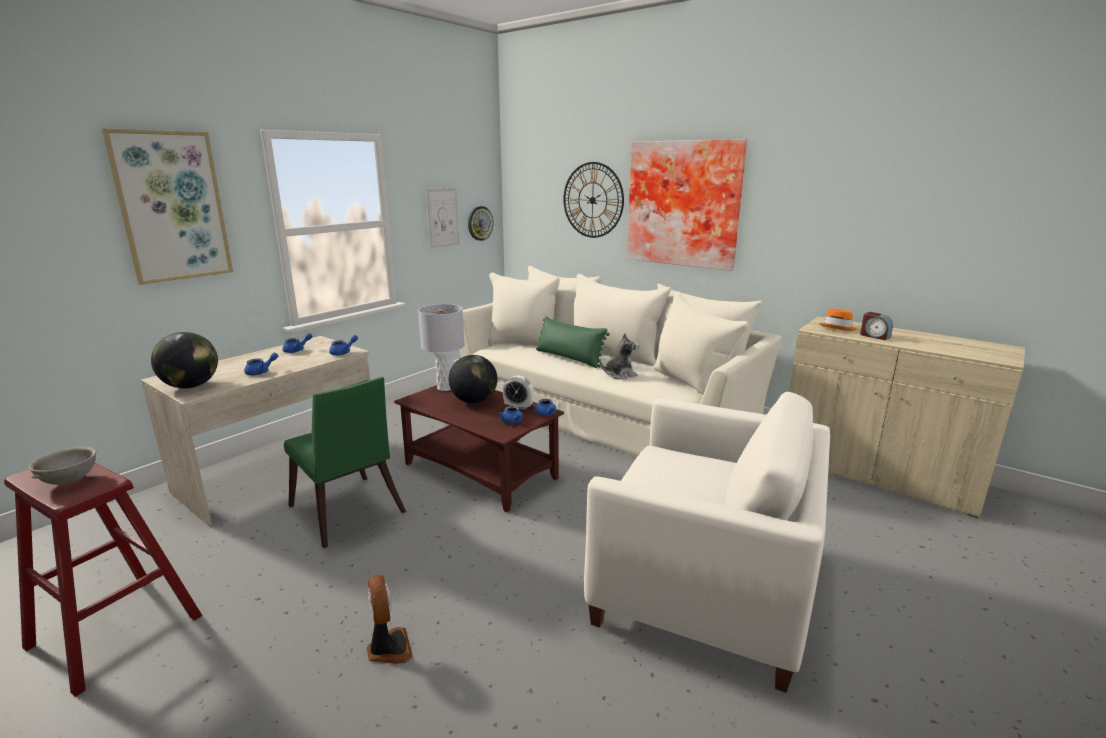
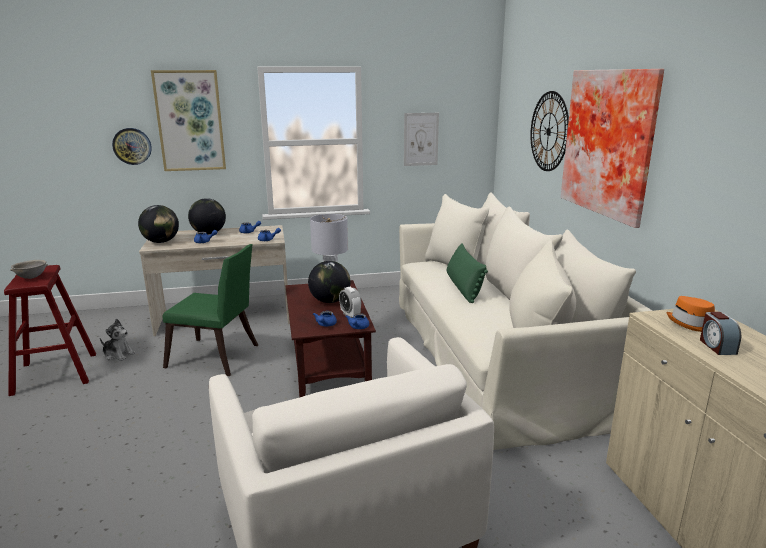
camera: 40 degrees right, 0 degrees up
(242, 362) = (209, 233): none -> globe
(348, 514) = (217, 358): green chair -> green chair turned 75 degrees counterclockwise
(388, 648) = (123, 446): fan -> none
(480, 223) = (465, 146): wall clock -> wall clock (132, 146)
(619, 375) = (478, 314): plush toy -> plush toy (118, 355)

